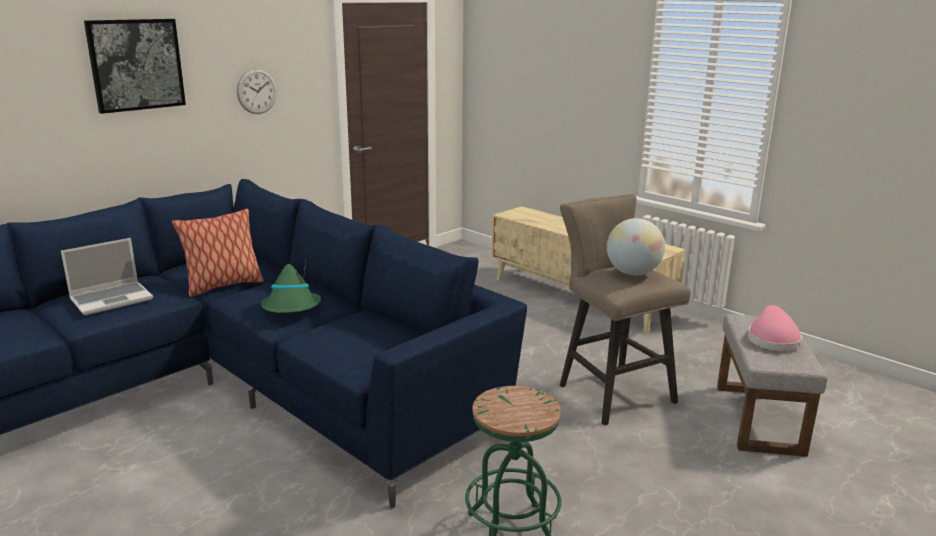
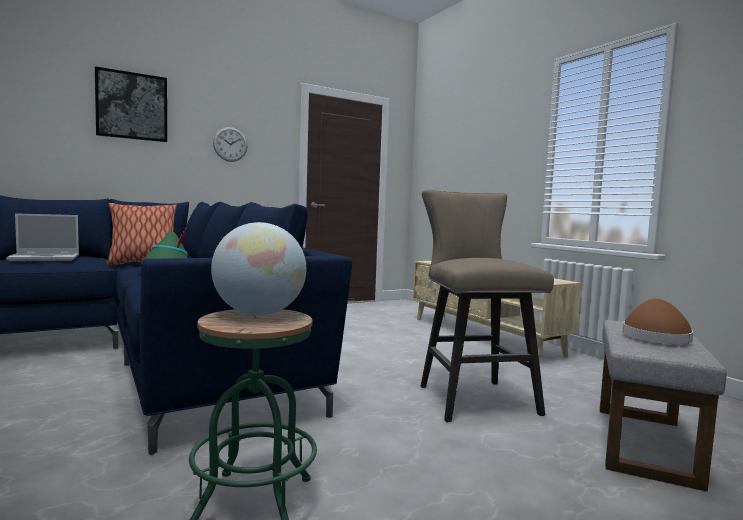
camera: 15 degrees right, 15 degrees down
(633, 273) = (490, 258): globe -> globe (259, 314)
(772, 339) = (655, 337): pink hat -> brown hat

